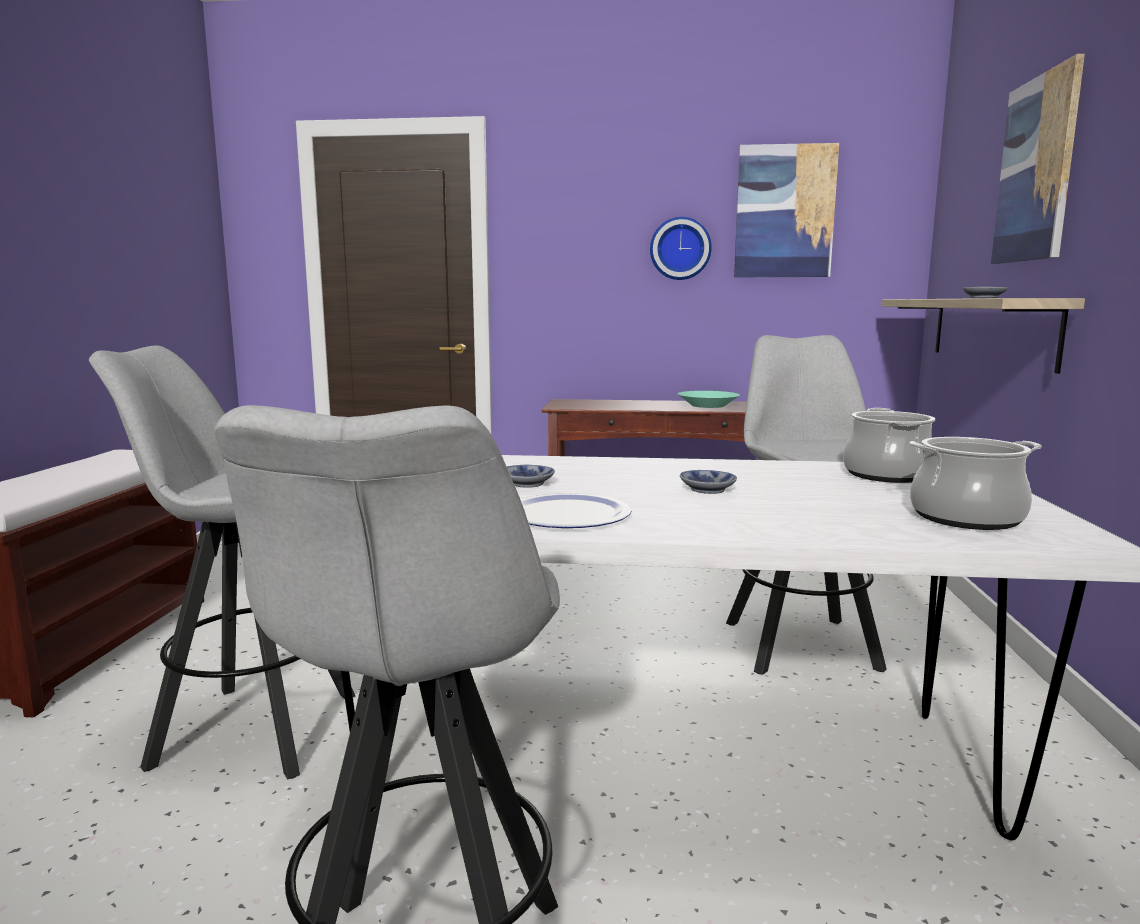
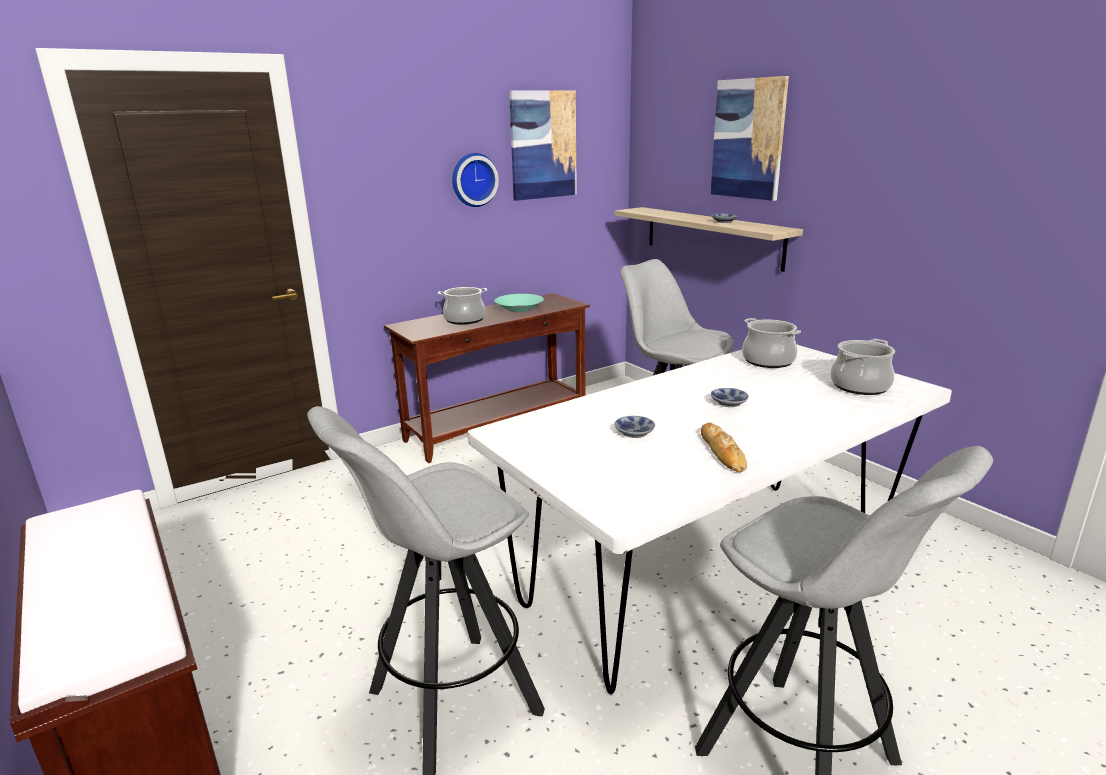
camera: 40 degrees left, 10 degrees up
(568, 514) = (722, 451): plate -> bread
(630, 404) = (464, 319): none -> cooking pot

